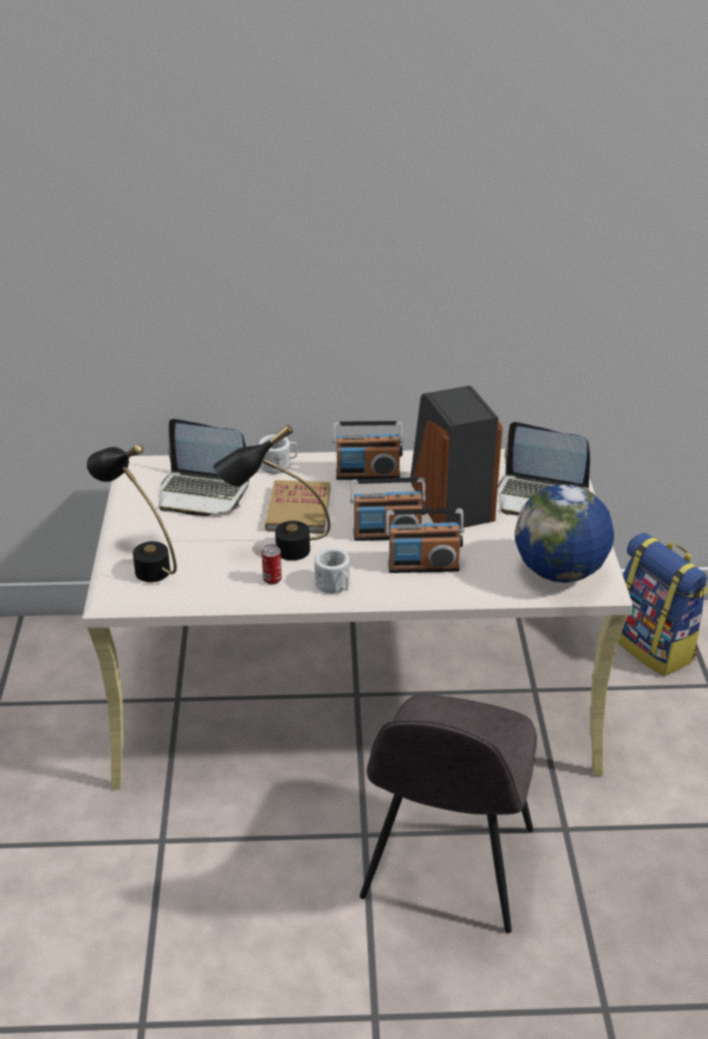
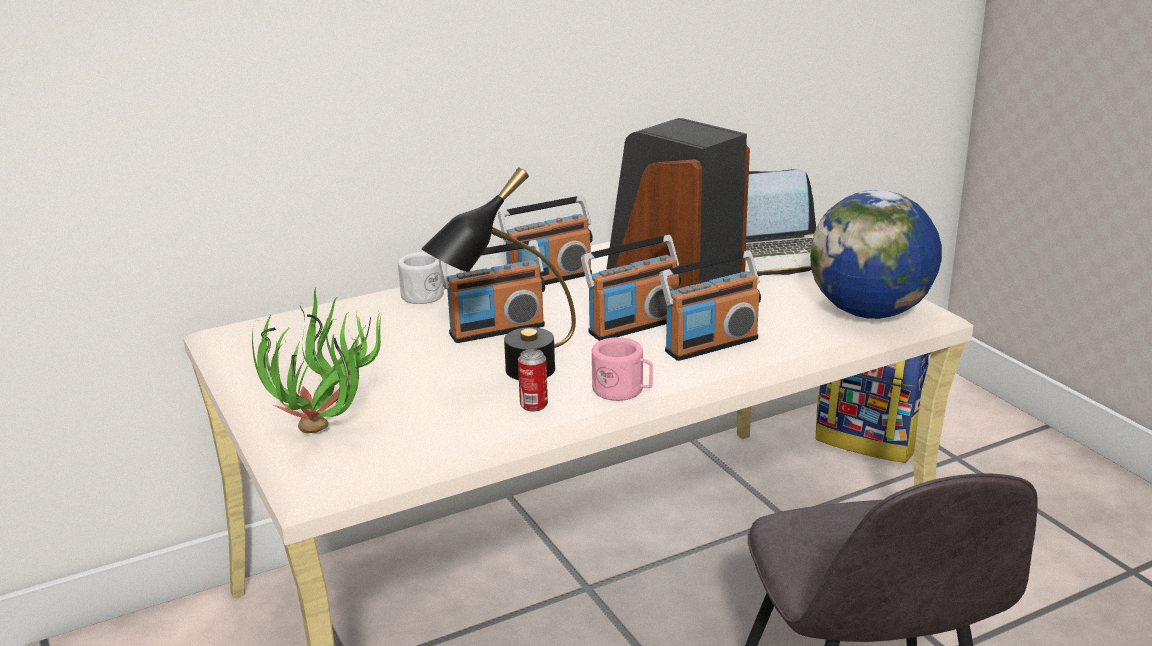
camera: 25 degrees left, 10 degrees down
(141, 564) = (327, 436): black table lamp -> potted plant
(203, 493) = (349, 342): laptop -> none
(298, 510) = (496, 329): book -> radio
(334, 585) = (623, 390): white mug -> pink mug

